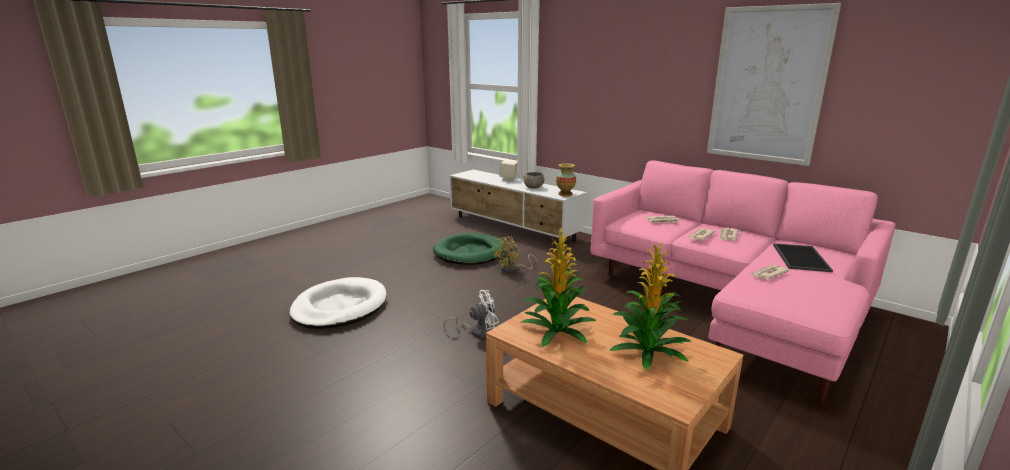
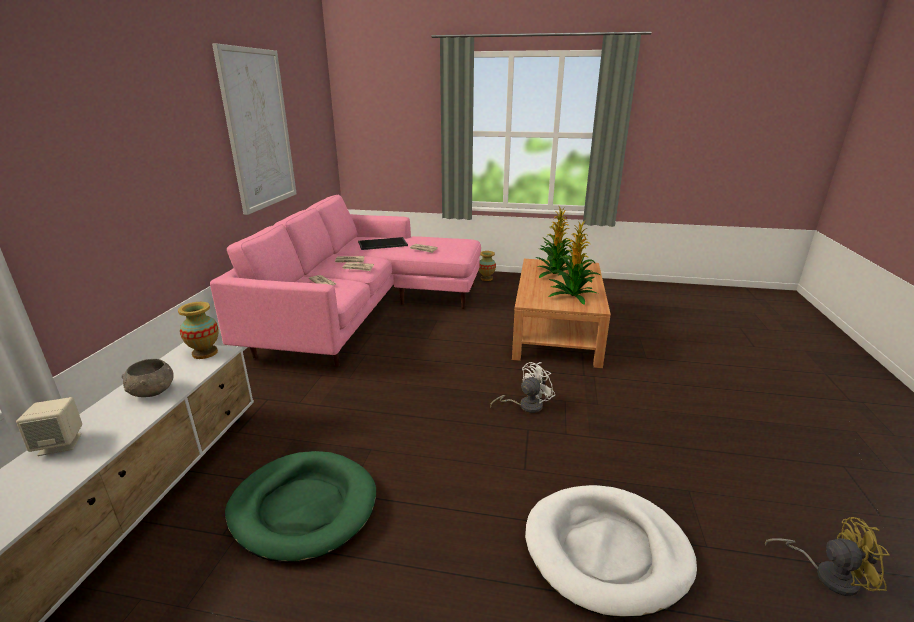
camera: 120 degrees left, 5 degrees up
(477, 331) = (525, 406): white fan -> white fan turned 105 degrees clockwise
(513, 269) = (353, 436): yellow fan -> yellow fan (827, 574)
(870, 435) = (486, 278): none -> vase

